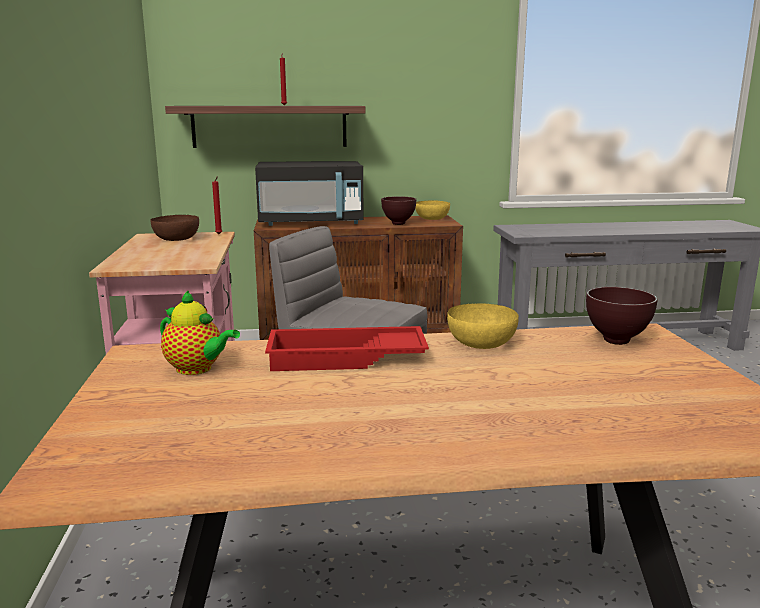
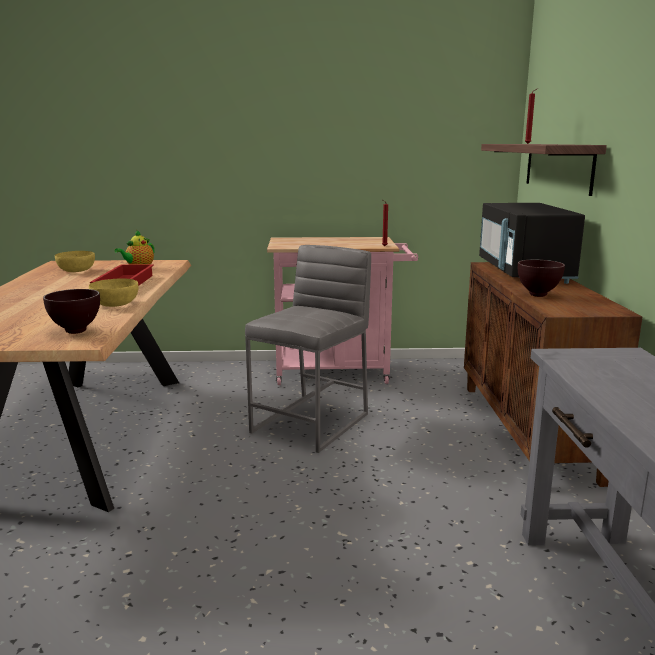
camera: 95 degrees right, 0 degrees up
(176, 239) = (364, 241): brown bowl -> none
(431, 218) = (595, 307): yellow bowl -> yellow bowl (77, 270)

